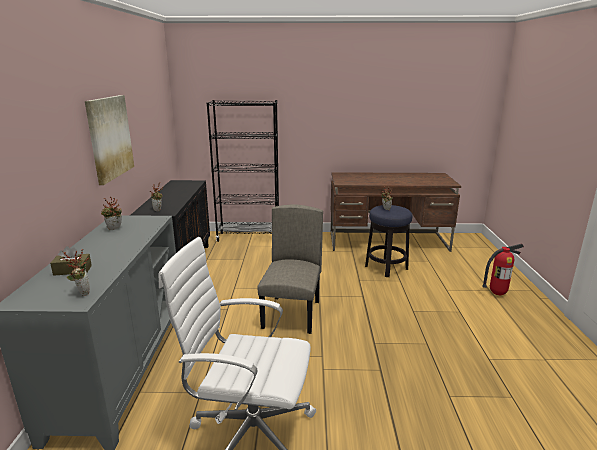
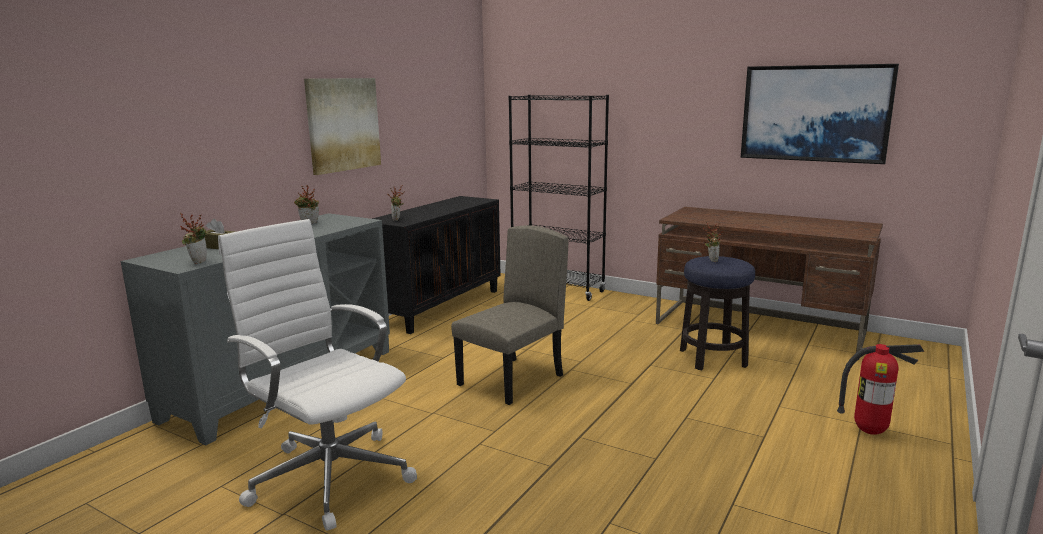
camera: 30 degrees right, 5 degrees down
(408, 111) = (815, 113): none -> picture

